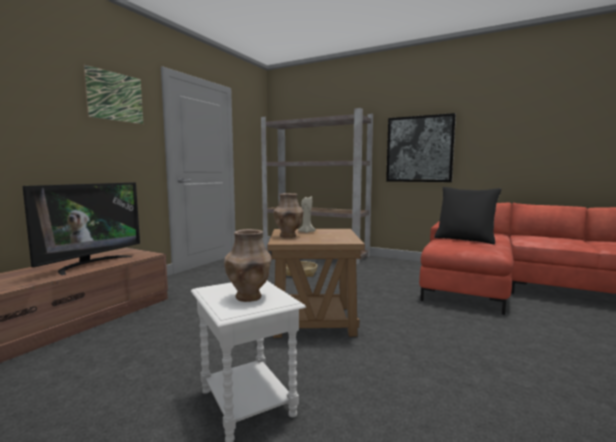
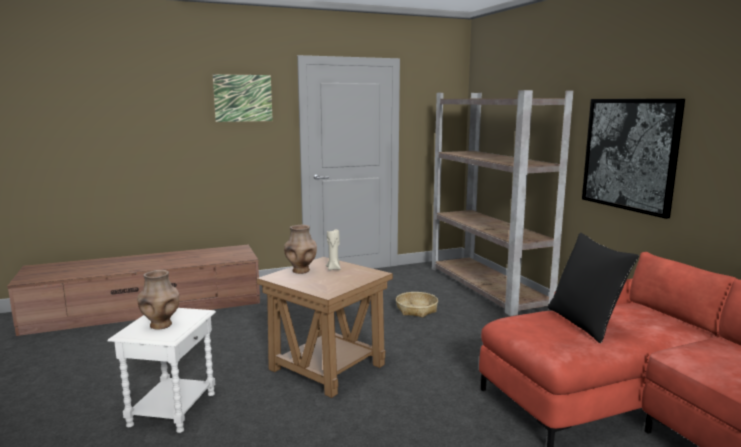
camera: 40 degrees right, 5 degrees up
(91, 264) = (195, 258): television -> none

